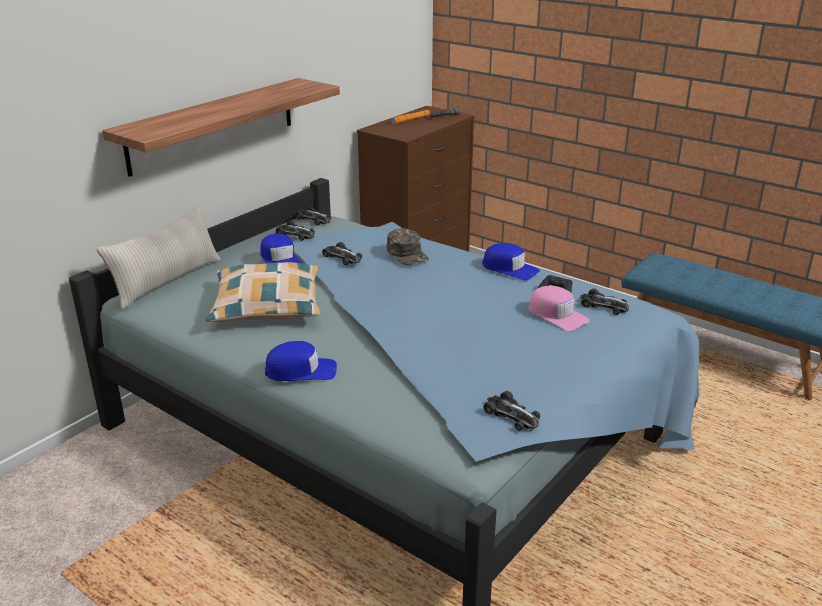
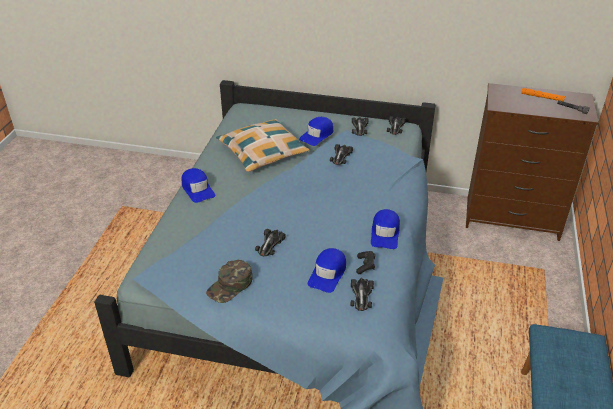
camera: 65 degrees right, 10 degrees up
(167, 281) = (268, 110): beige pillow -> none
(213, 125) = (342, 31): shelf -> none
(407, 254) = (369, 180): green cap -> green cap (230, 286)
(511, 415) = (184, 281): toy car -> toy car (270, 244)
(557, 315) = (328, 274): pink cap -> blue cap

